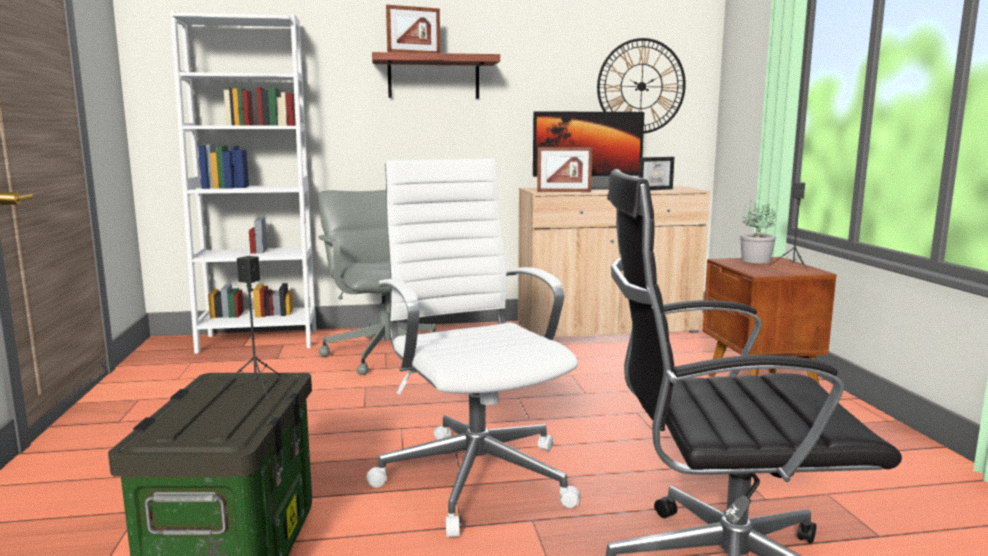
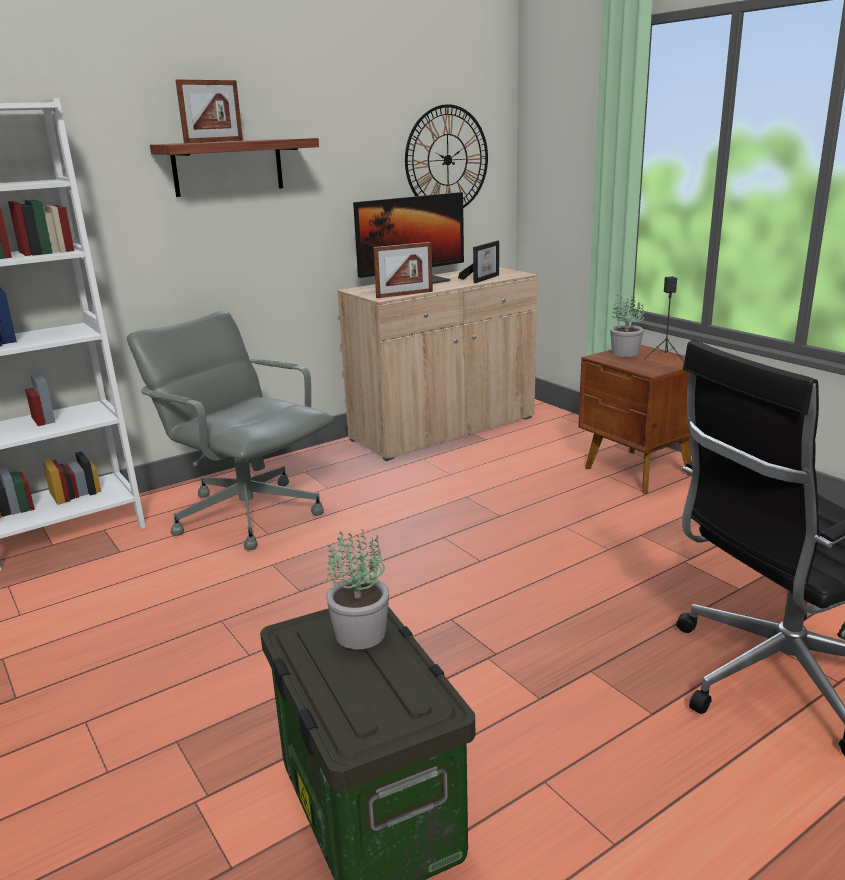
camera: 25 degrees left, 10 degrees up
(257, 387) = (361, 633): black speaker -> potted plant
(475, 475) = (495, 639): white office chair -> none

